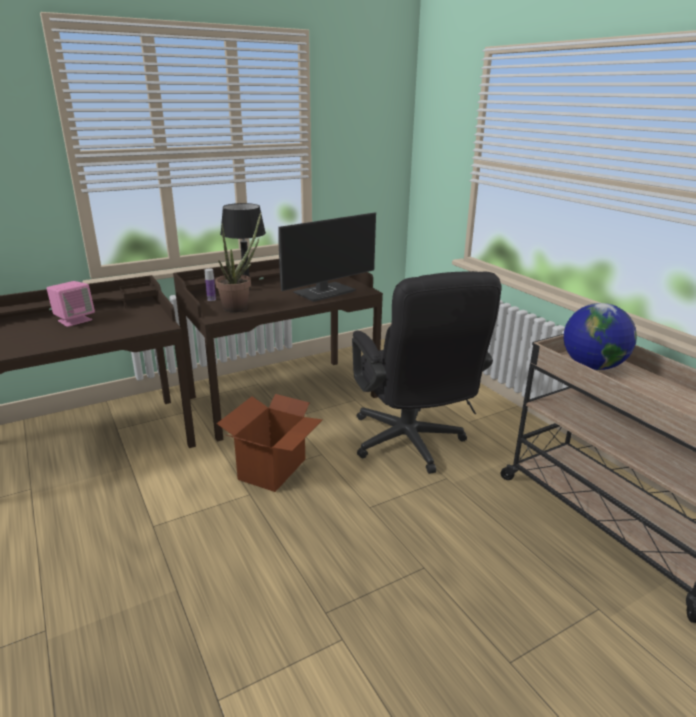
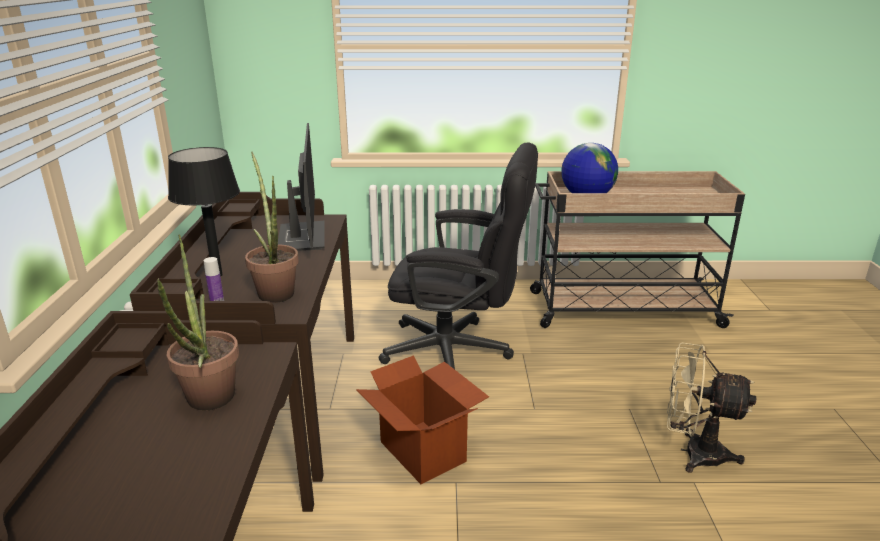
camera: 60 degrees left, 0 degrees up
(75, 320) = (130, 430): pink speaker -> none
(104, 327) = (208, 403): none -> potted plant
(389, 631) = (693, 453): none -> beige fan

